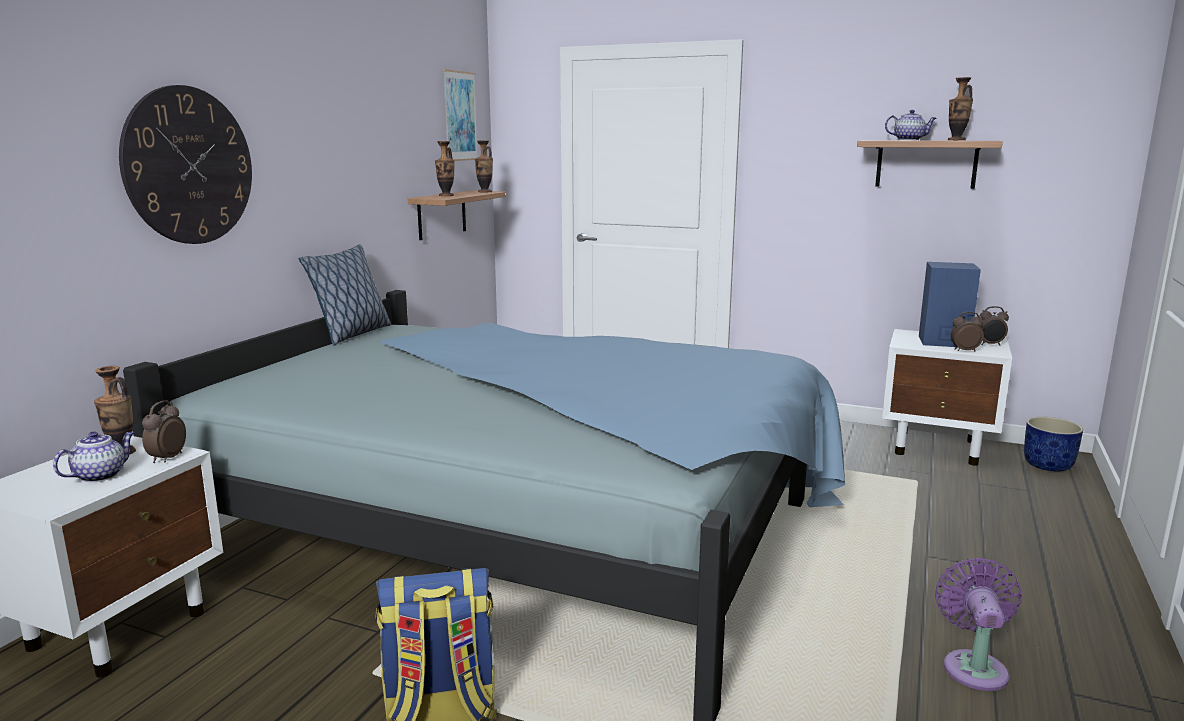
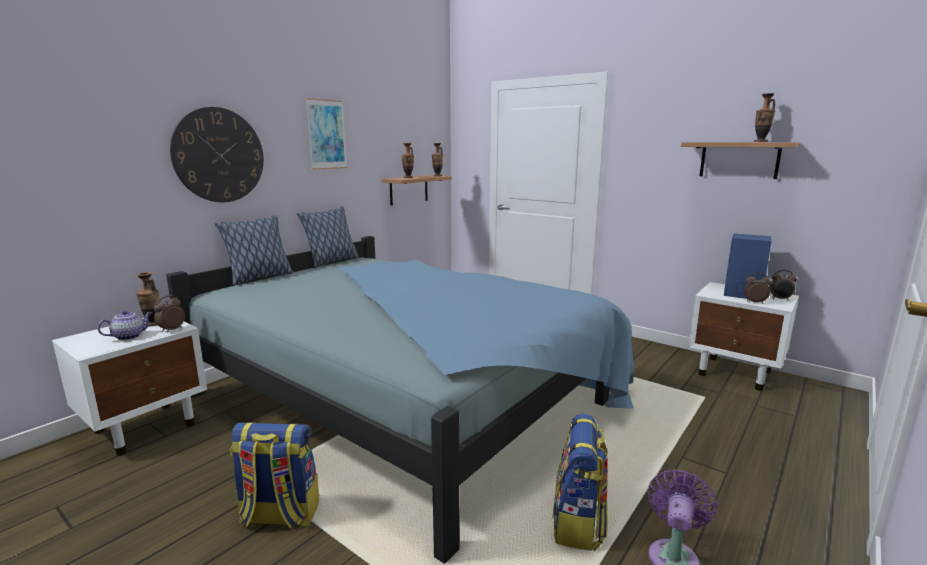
camera: 15 degrees right, 0 degrees up
(257, 366) = (259, 278): none -> pillow
(460, 116) = (425, 127): picture -> picture (326, 134)
(849, 651) = (579, 523): none -> backpack
(909, 140) = (724, 141): teapot -> none
(1048, 465) = (823, 397): blue planter -> none

